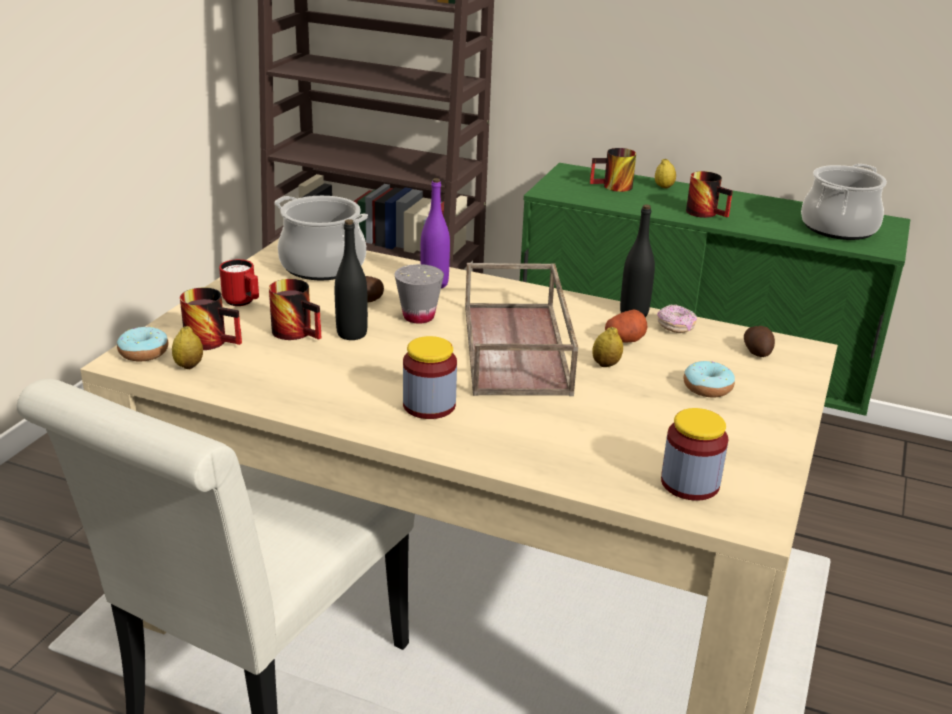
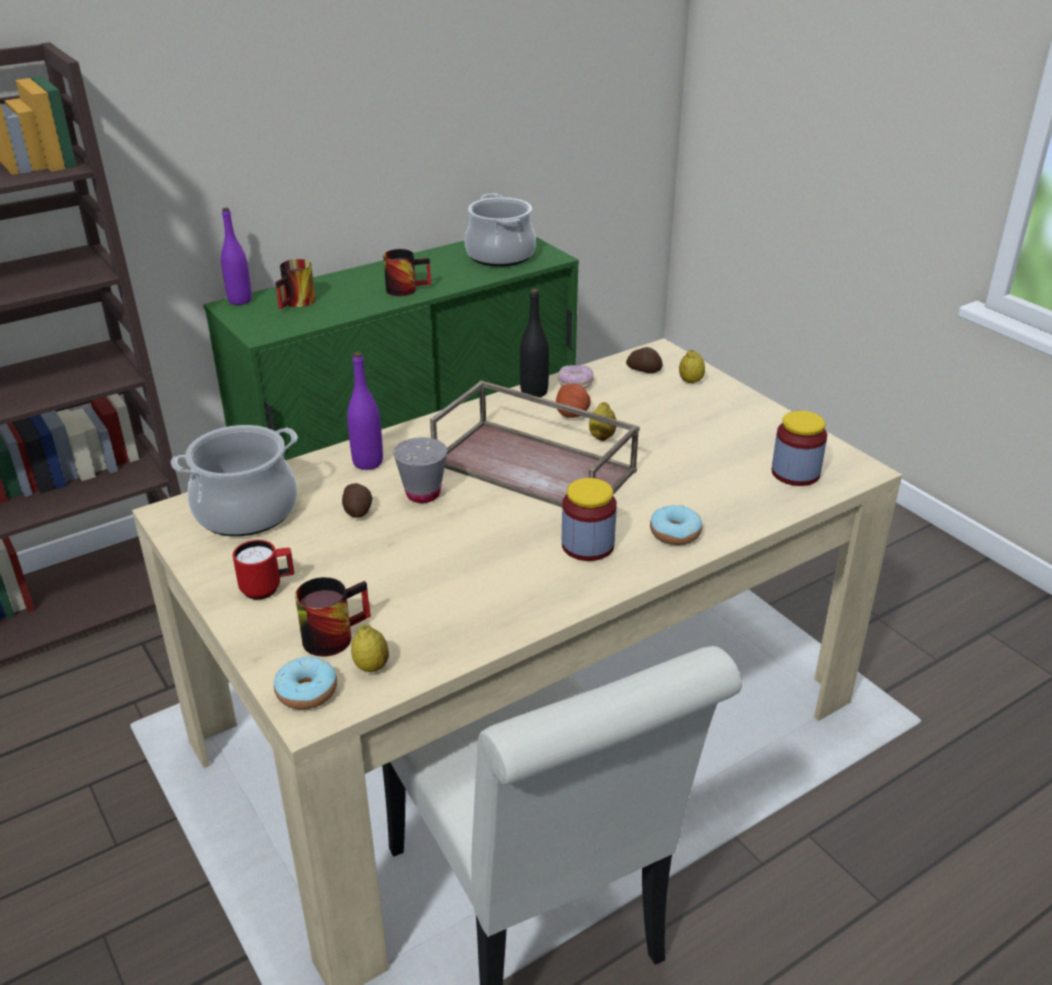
camera: 55 degrees left, 5 degrees up
(299, 331) = (375, 572): mug -> none
(352, 334) = (415, 542): black bottle -> none
(583, 170) = (240, 300): none -> purple bottle
(664, 187) = (331, 283): lemon -> lemon (690, 381)
(707, 388) = (676, 411): donut -> donut (675, 533)

